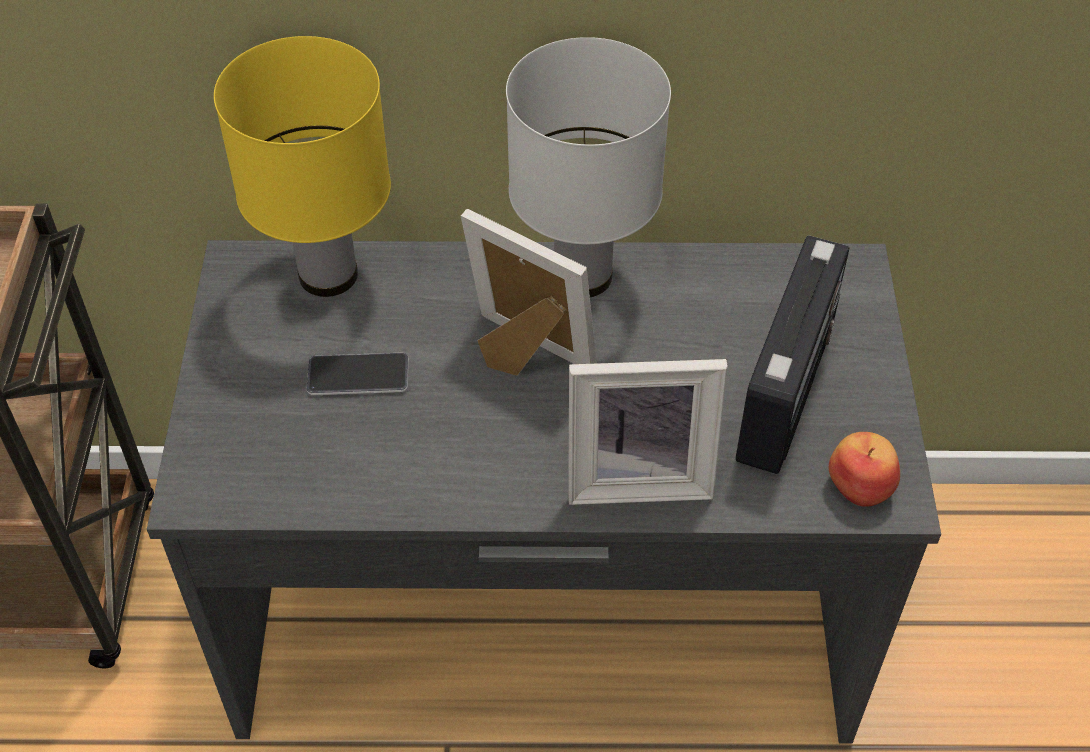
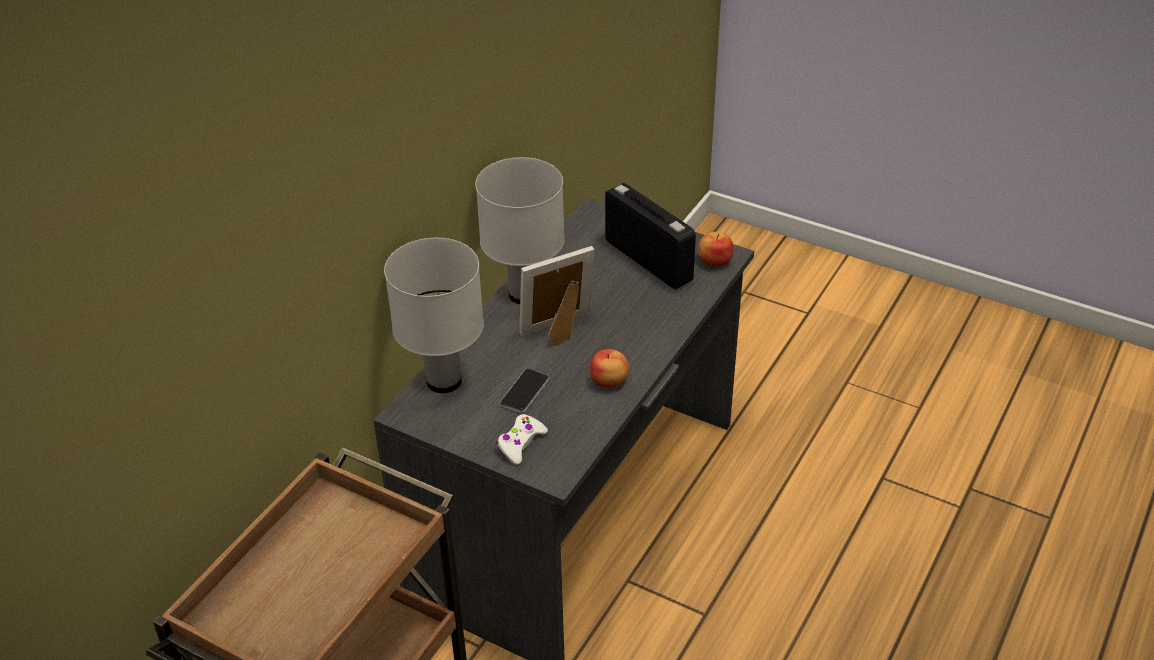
camera: 60 degrees left, 10 degrees down
(241, 422) = (520, 443): none -> white game controller
(329, 276) = (445, 380): yellow table lamp -> white table lamp
(445, 470) = (609, 381): none -> apple
(638, 476) = (660, 321): picture frame -> none

